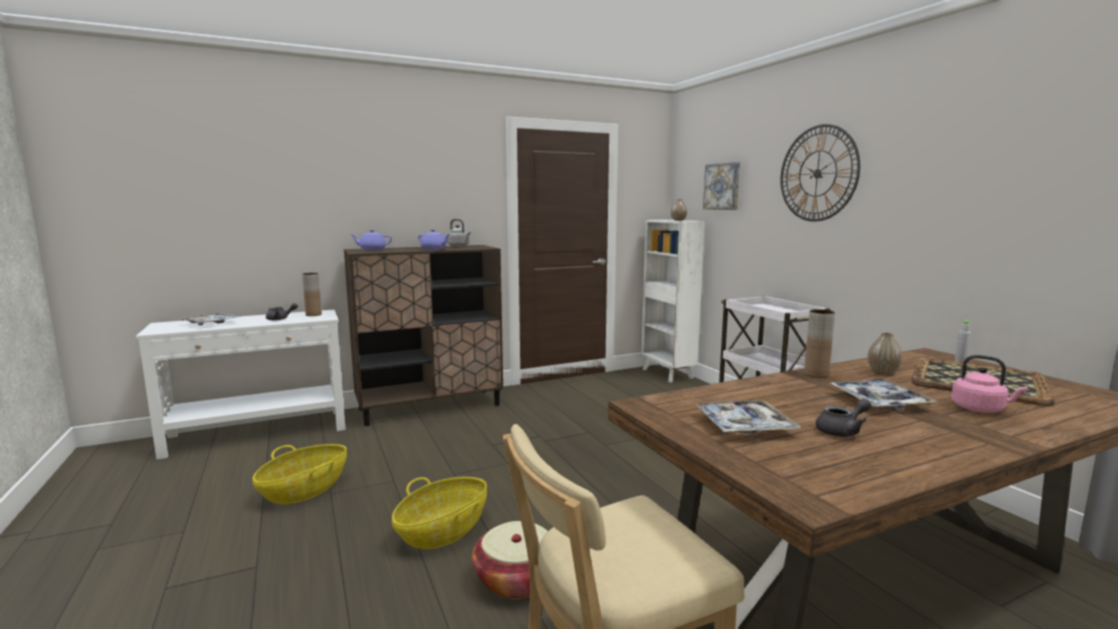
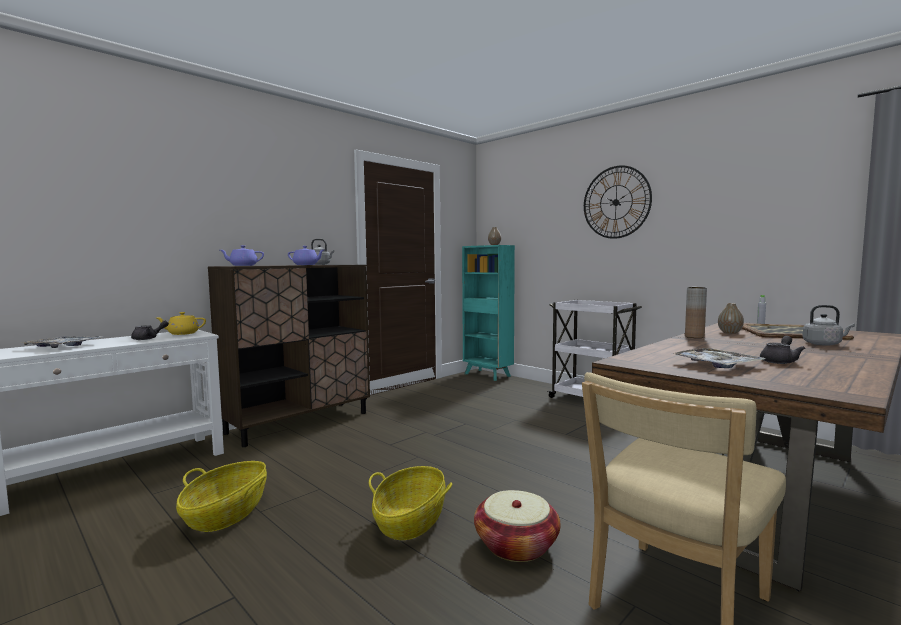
camera: 20 degrees left, 5 degrees down
(313, 315) = (182, 333): brown vase -> yellow teapot
(667, 374) = (488, 375): white bookcase -> turquoise bookcase
(722, 186) = (529, 217): picture -> none
(879, 401) = (763, 346): tray -> none
(980, 409) = (824, 344): pink kettle -> grey kettle

